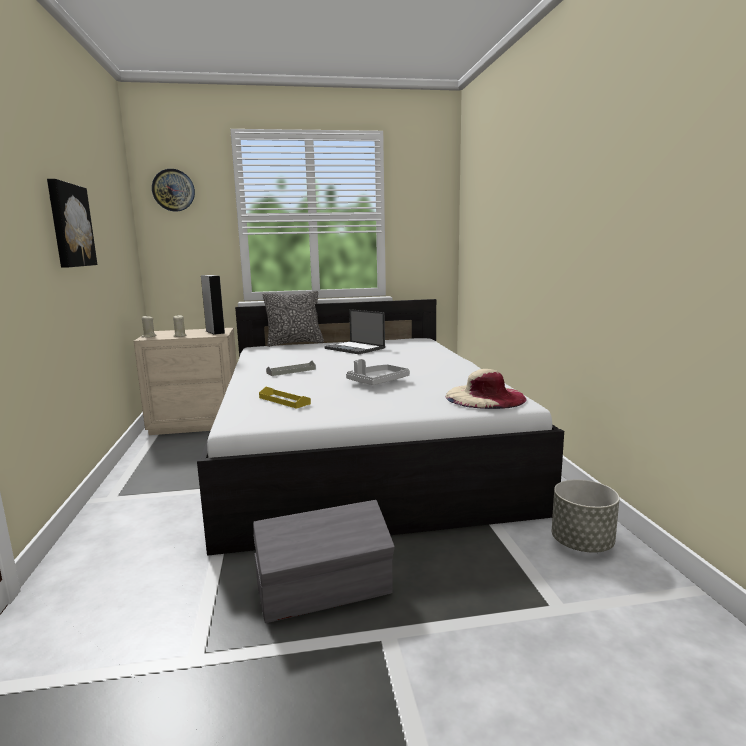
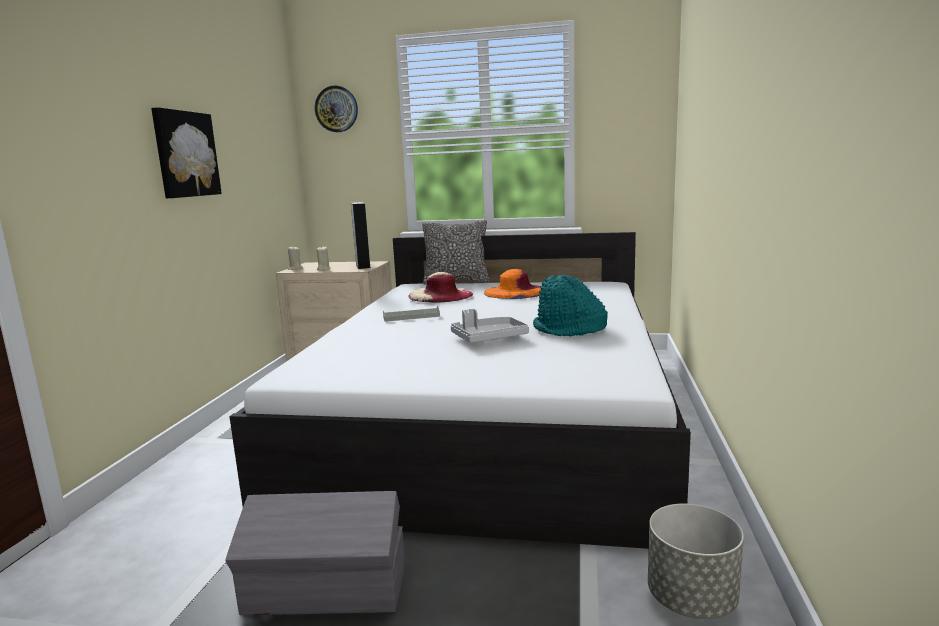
camera: 20 degrees right, 0 degrees up
(284, 401) = (360, 354): yellow tray -> none
(355, 348) = (515, 292): laptop -> orange hat
(431, 372) = (569, 330): none -> turquoise hat
(485, 397) = (597, 371): beige hat -> beige hat (441, 295)

